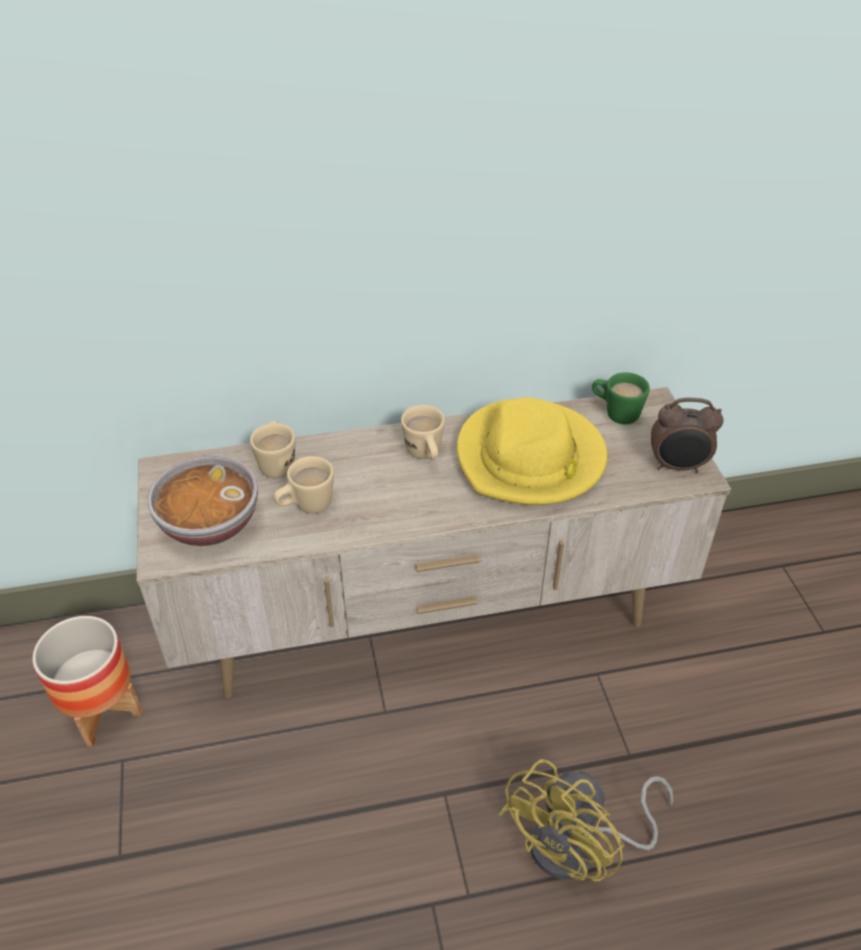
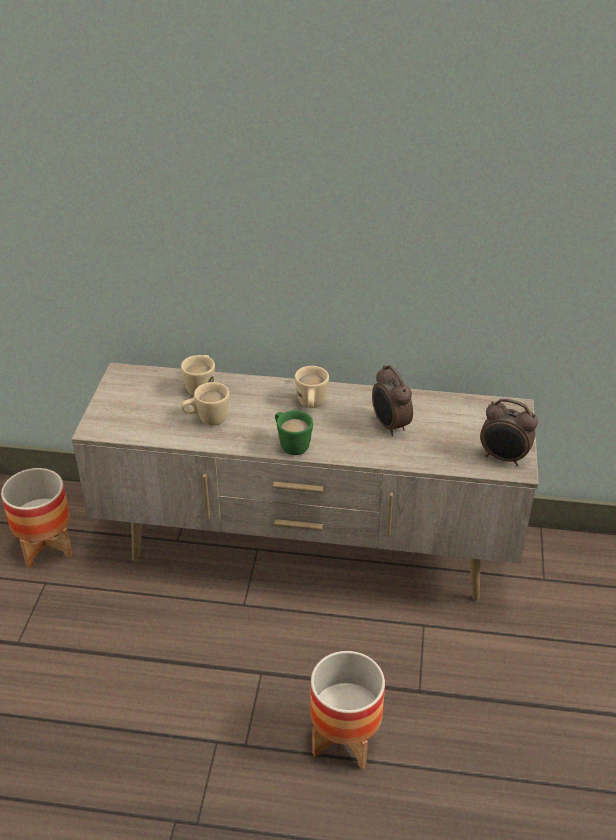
camera: 20 degrees right, 5 degrees down
(209, 524) = (135, 415): bowl -> none
(530, 459) = (389, 426): yellow hat -> alarm clock
(579, 847) = (345, 740): yellow fan -> planter
(615, 413) = (477, 409): green mug -> green mug (291, 444)

